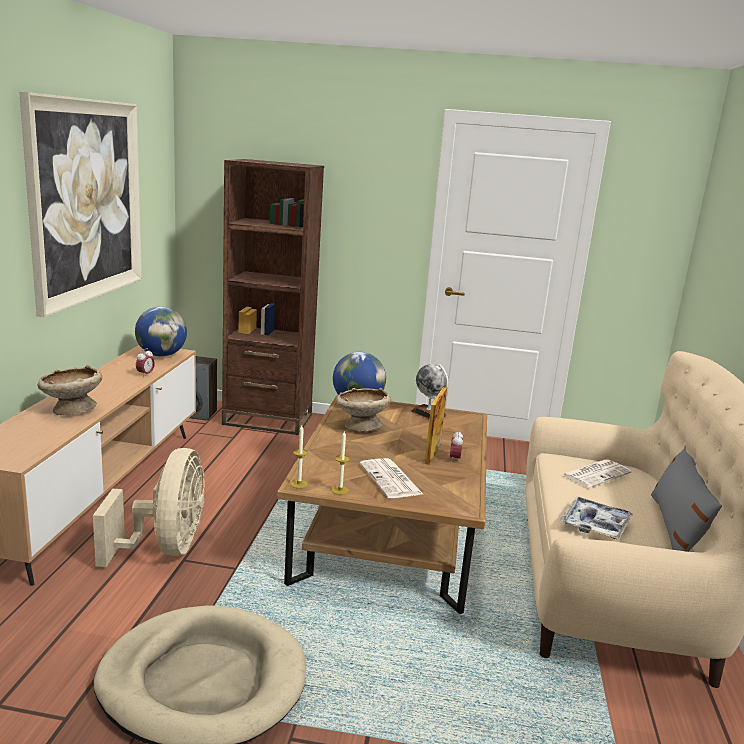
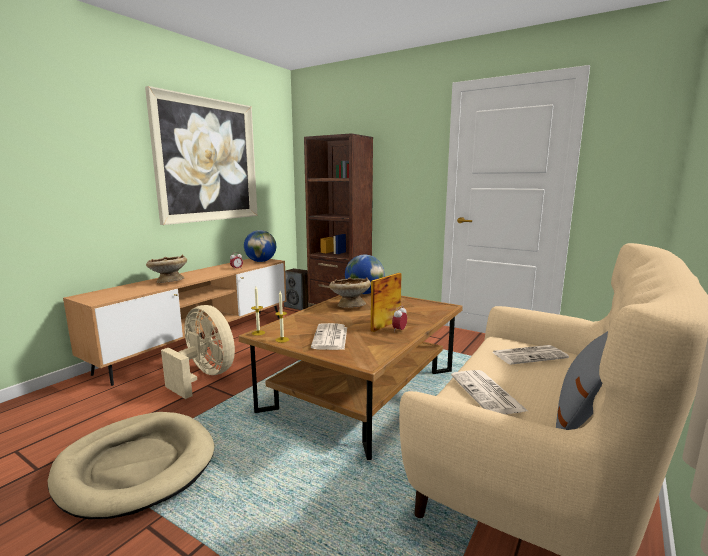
camera: 25 degrees right, 5 degrees down
(166, 548) = (204, 377): beige fan -> beige fan turned 75 degrees counterclockwise
(428, 413) = (412, 302): globe -> none
(595, 524) = (488, 393): tray -> newspaper

